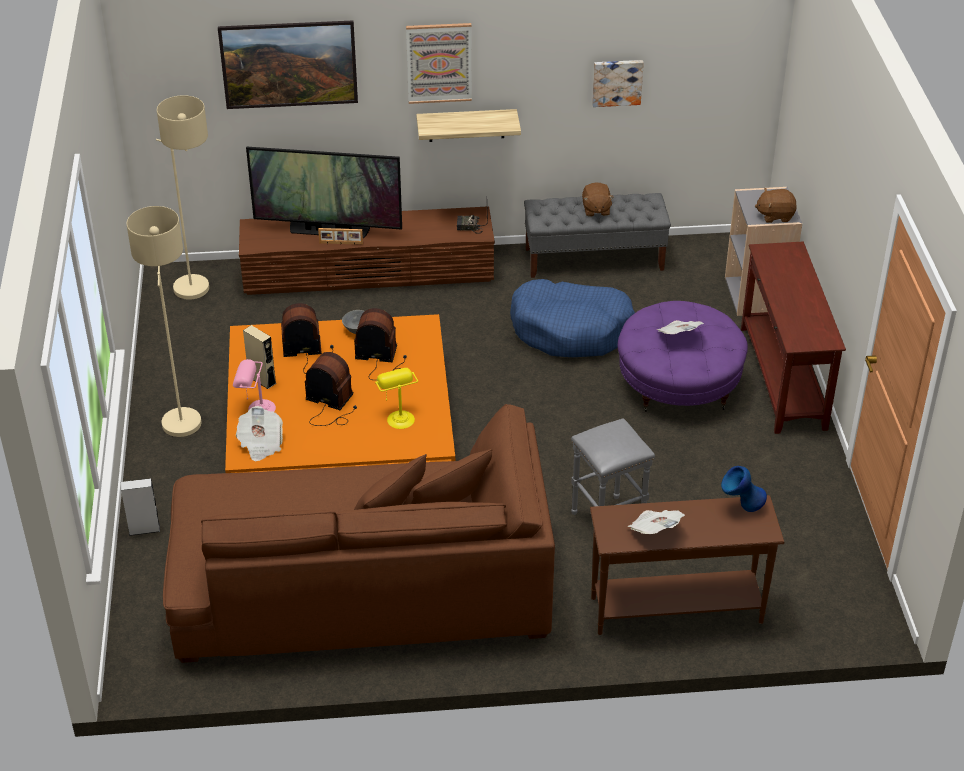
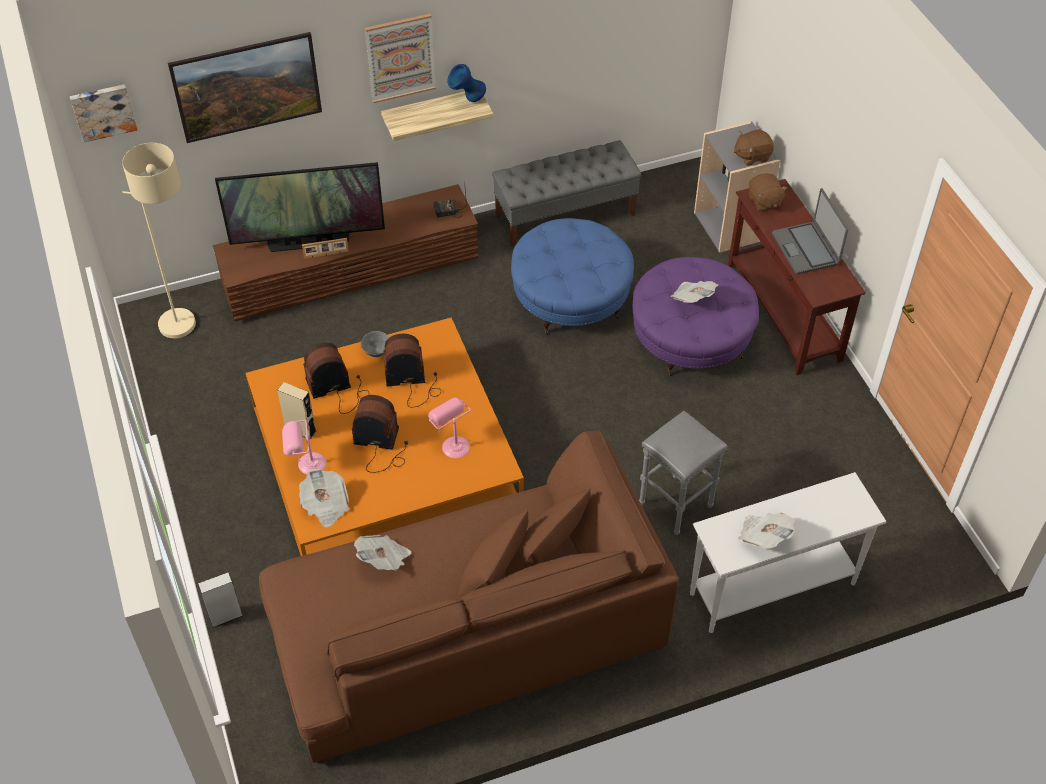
camera: 15 degrees left, 10 degrees up
(181, 415) = (218, 475): beige floor lamp -> none
(291, 488) = (384, 559): none -> newspaper
(398, 416) = (451, 443): yellow table lamp -> pink table lamp
(572, 330) = (571, 298): blue dog bed -> blue ottoman
(596, 209) = (566, 171): brown plush toy -> brown plush toy (764, 201)
(617, 82) = (575, 44): picture -> picture (103, 111)
(675, 612) = (772, 590): brown console table -> white console table
(741, 507) = (834, 492): blue vase -> blue vase (467, 100)
(799, 303) = (806, 249): none -> laptop

